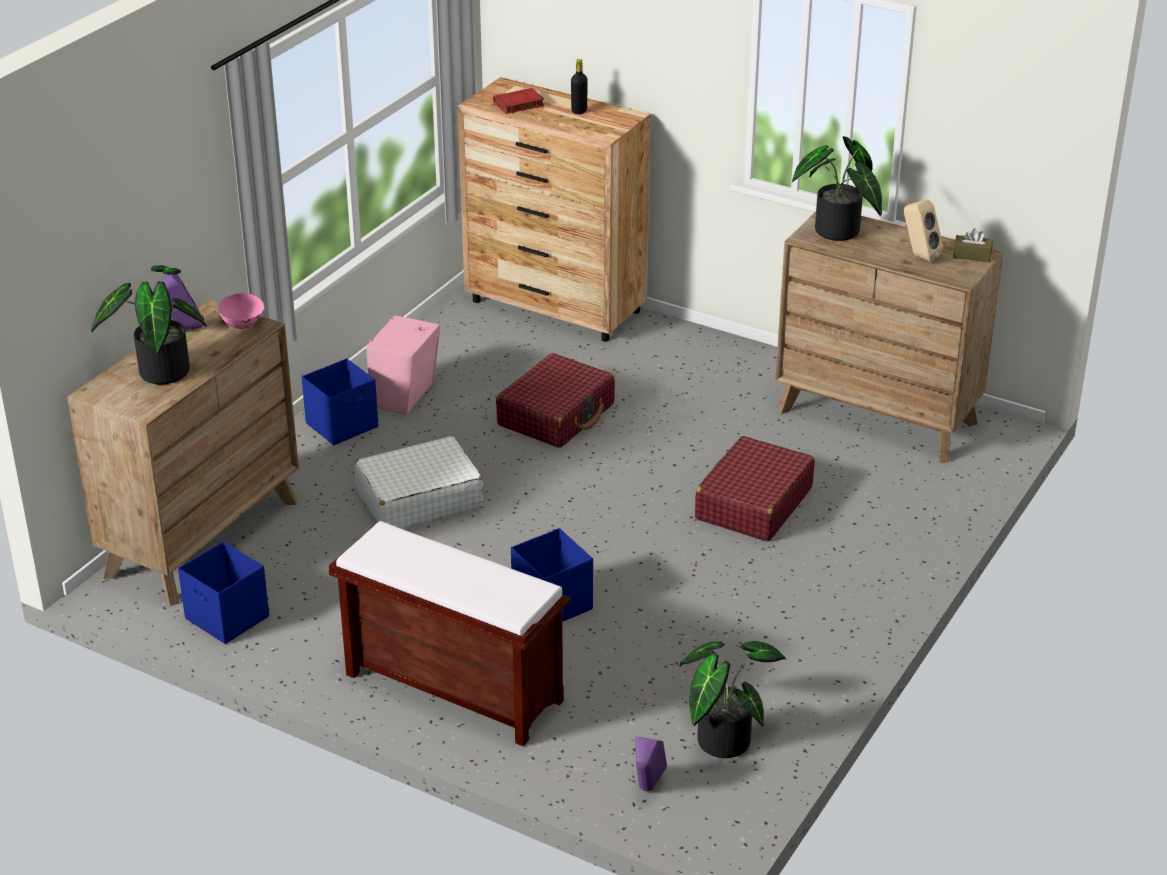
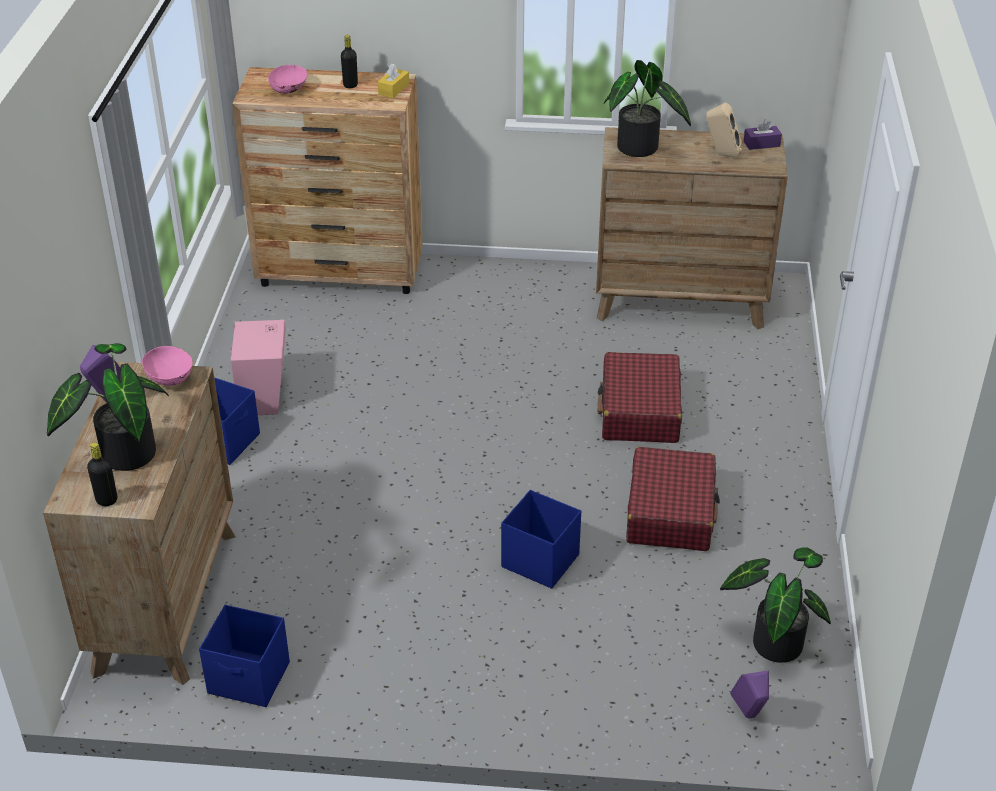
camera: 25 degrees left, 5 degrees up
(121, 401) = (106, 500): none -> black bottle
(418, 500) = (348, 496): white suitcase -> none
(451, 688) = (510, 677): brown bench -> none
(518, 104) = (289, 90): red book -> pink bowl
(556, 415) = (414, 375): red suitcase -> red suitcase (670, 512)
(616, 123) = (393, 89): none -> yellow tissue box
(972, 255) = (761, 144): brown tissue box -> purple tissue box

